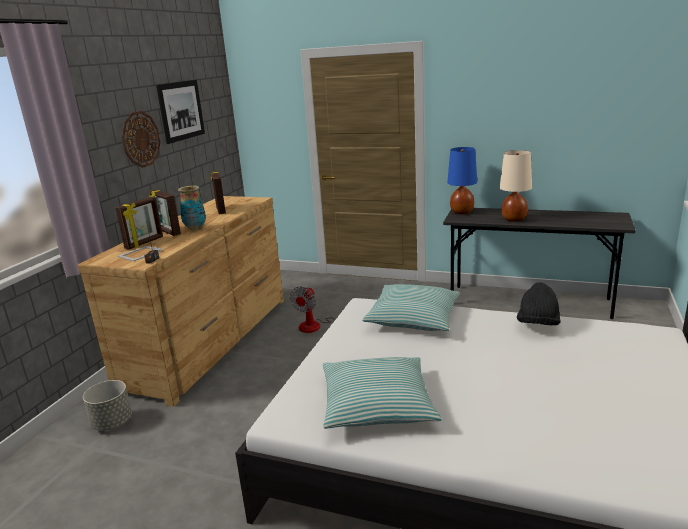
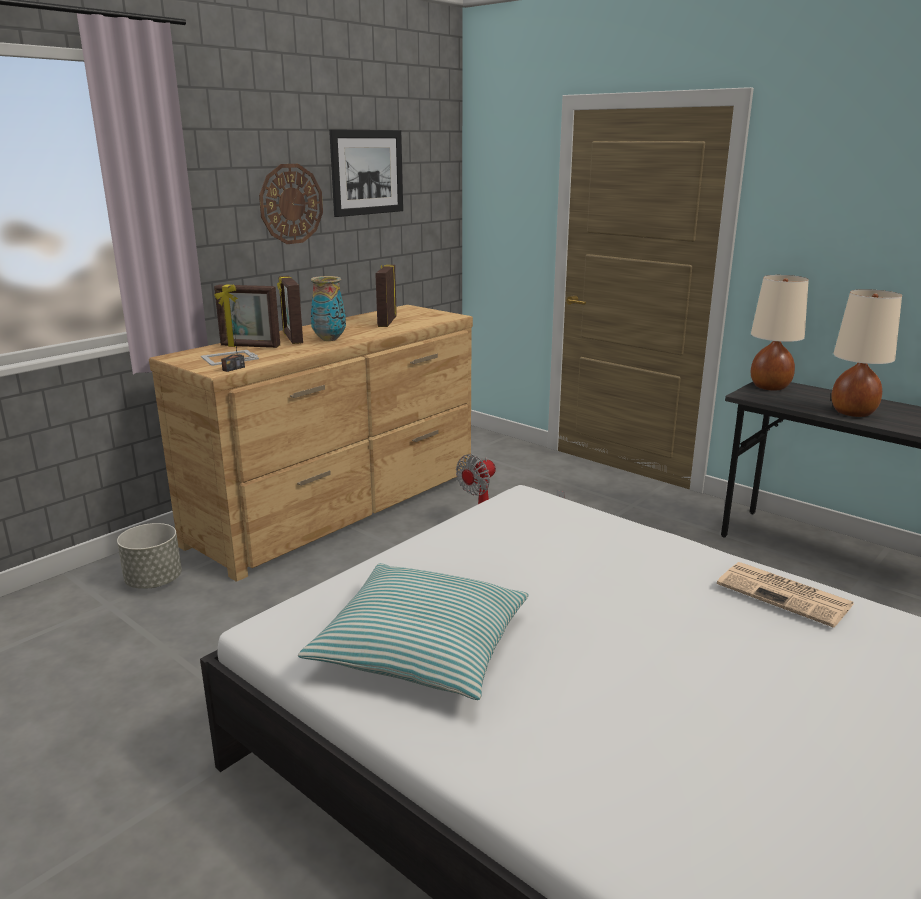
camera: 20 degrees right, 0 degrees up
(144, 243) = (250, 346): picture frame -> picture frame turned 45 degrees clockwise
(413, 317) = (584, 533): pillow -> none
(462, 212) = (770, 387): blue table lamp -> beige table lamp
(538, 325) = (786, 595): black hat -> newspaper

